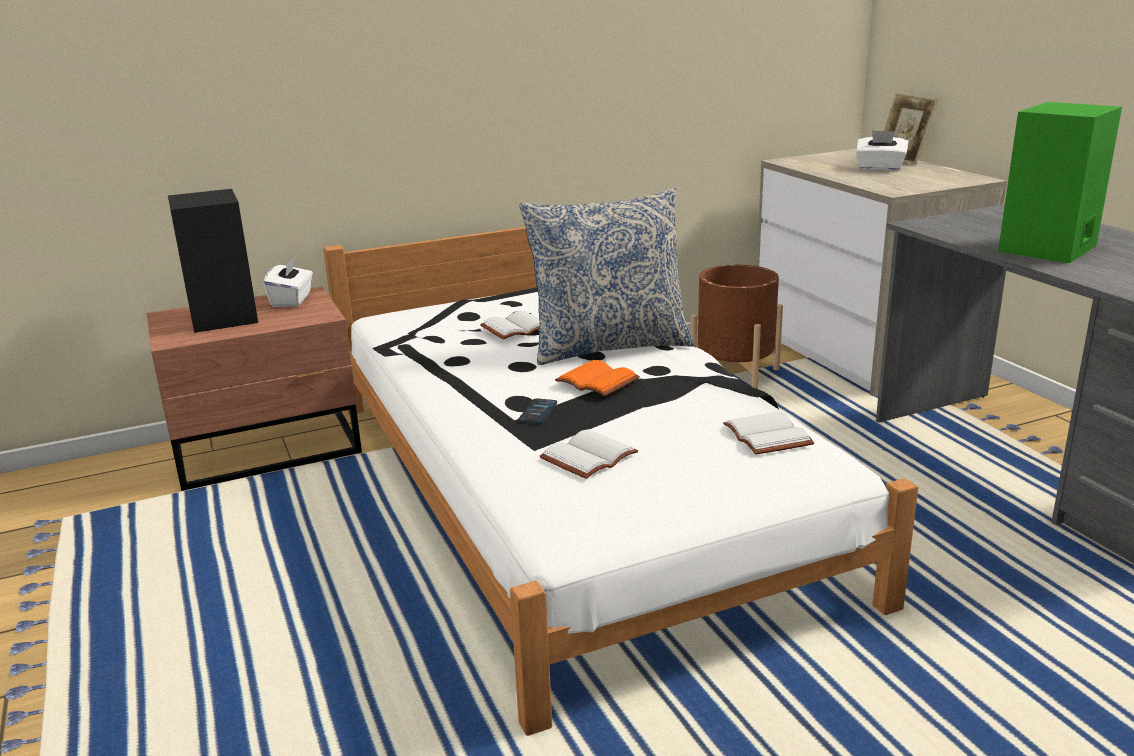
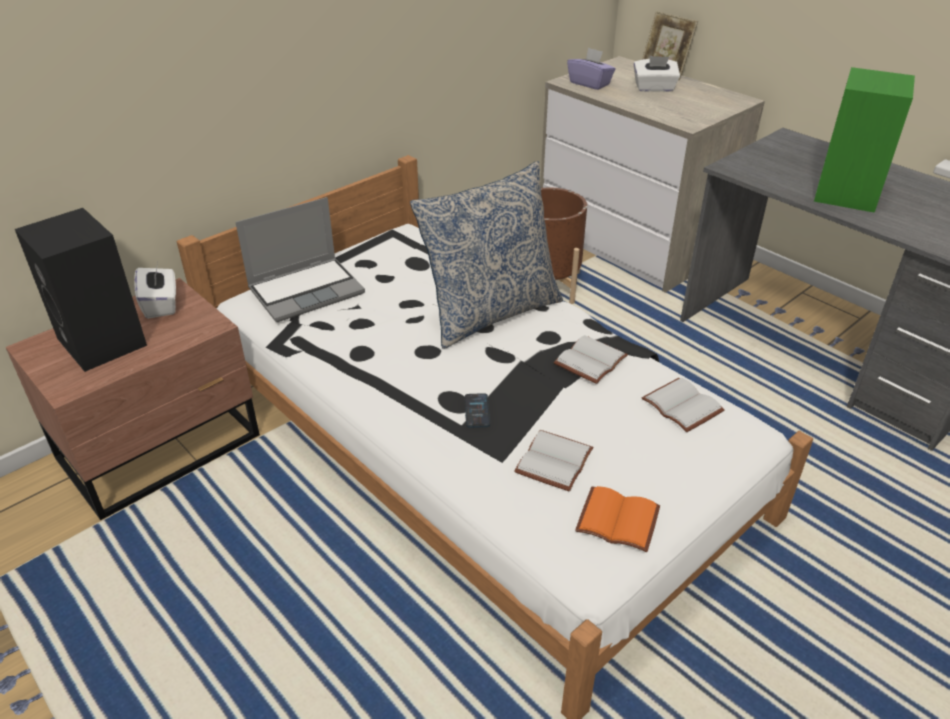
camera: 20 degrees left, 15 degrees up
(439, 314) = (307, 290): none -> laptop
(516, 329) = (395, 302): white book -> white book (591, 362)
(599, 381) = (509, 361): orange book -> orange book (619, 519)
(809, 163) = (590, 83): none -> purple tissue box

